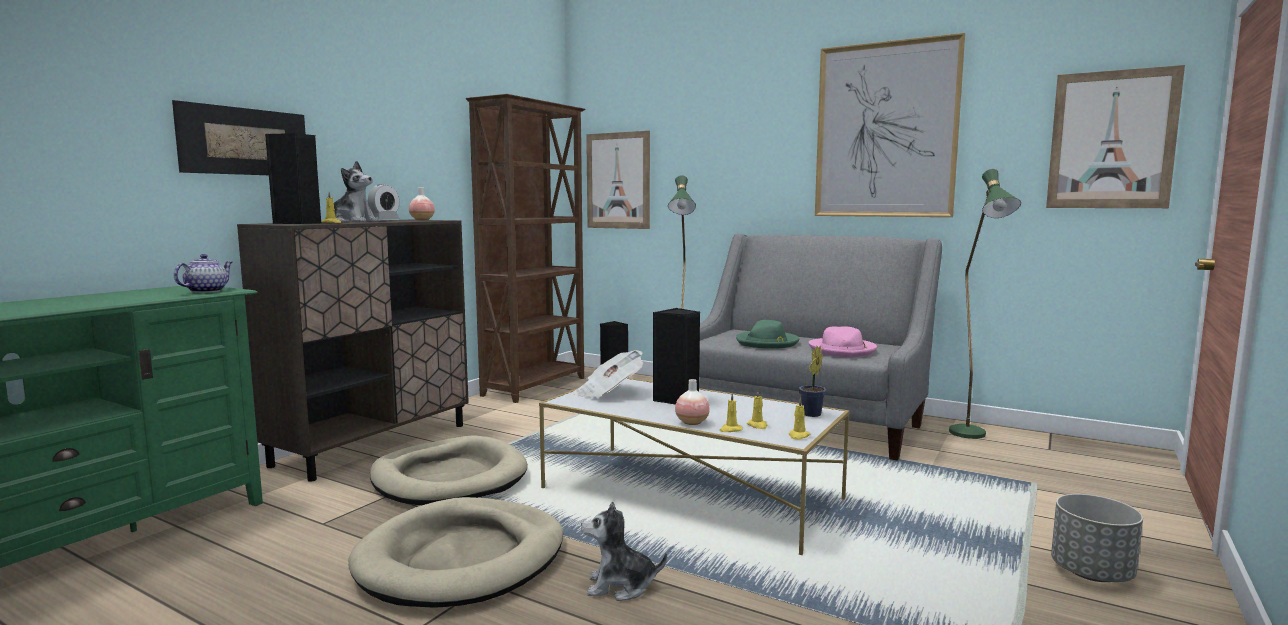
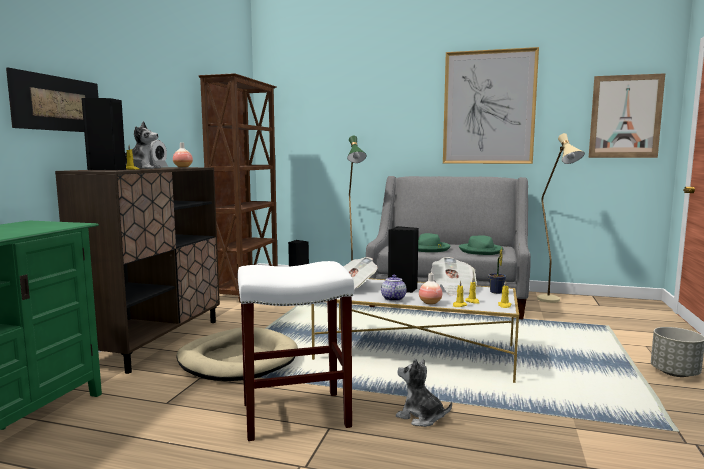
camera: 15 degrees left, 0 degrees up
(207, 291) = (57, 225): teapot -> teapot (393, 298)
(462, 559) = (297, 414): beige dog bed -> white stool
(618, 180) = (296, 139): picture -> none
(620, 586) = (420, 417): plush toy -> plush toy turned 45 degrees clockwise
(750, 405) = (453, 289): none -> newspaper
(842, 350) = (481, 251): pink hat -> green hat
(973, 437) = (553, 302): green floor lamp -> beige floor lamp

